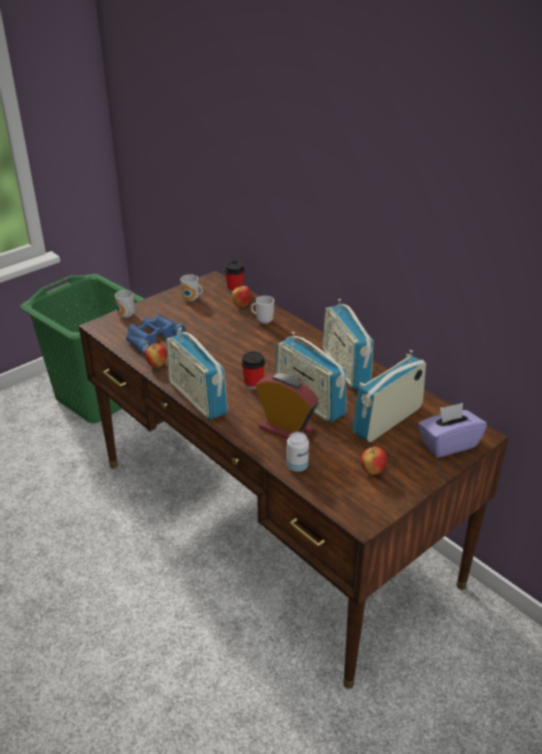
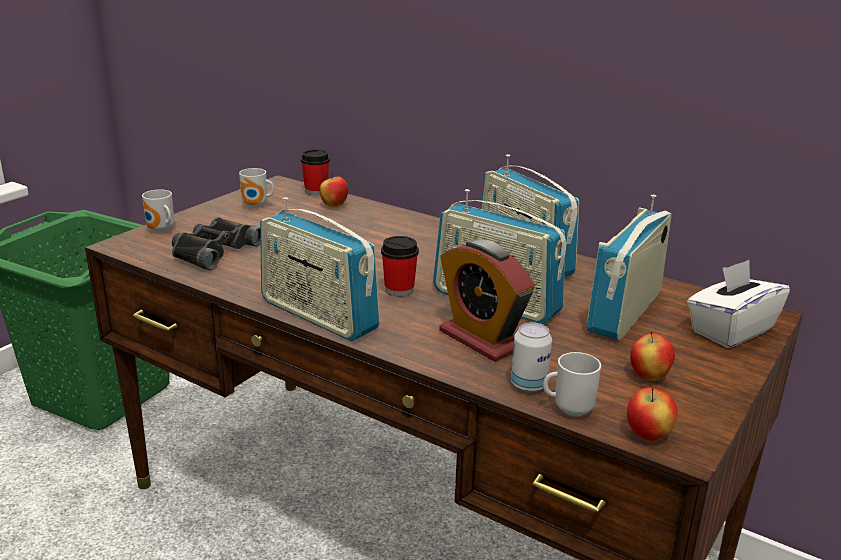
camera: 15 degrees left, 10 degrees down
(152, 337) = (213, 251): blue binoculars -> black binoculars
(157, 365) = (234, 282): apple -> apple (648, 435)
(263, 320) = (375, 219): mug -> mug (570, 409)
(286, 429) = (481, 339): alarm clock -> alarm clock turned 150 degrees counterclockwise
(448, 444) = (730, 330): purple tissue box -> white tissue box

